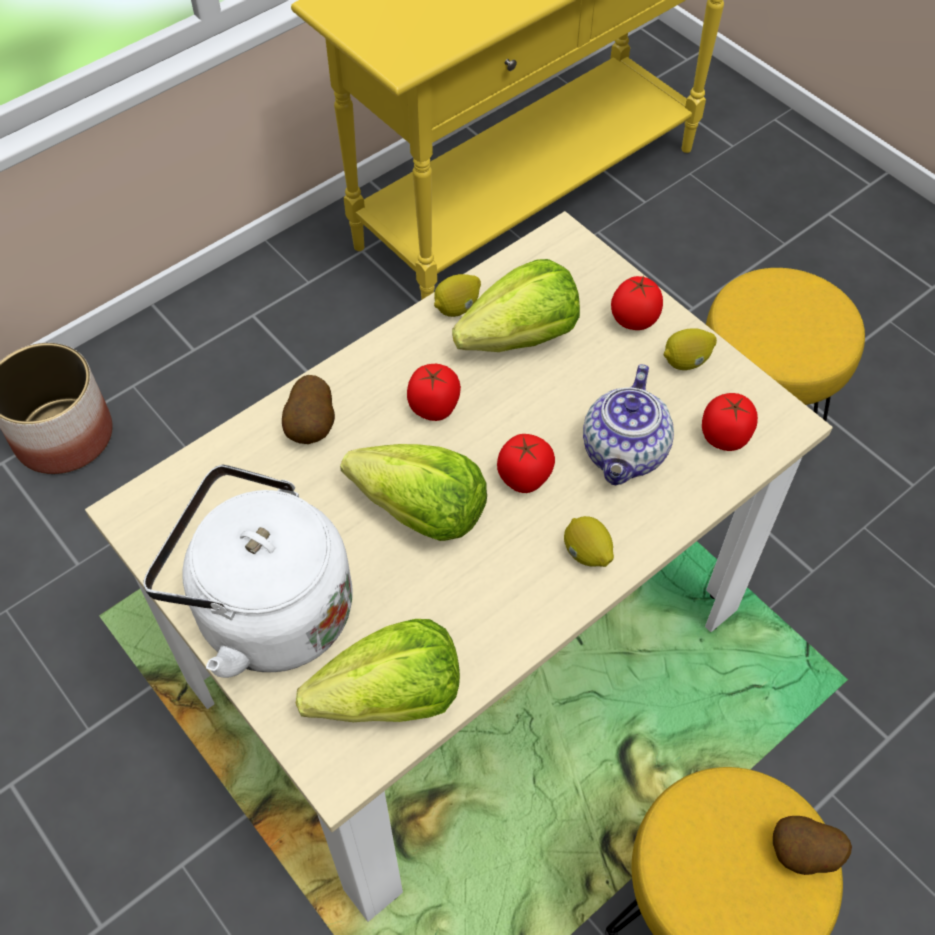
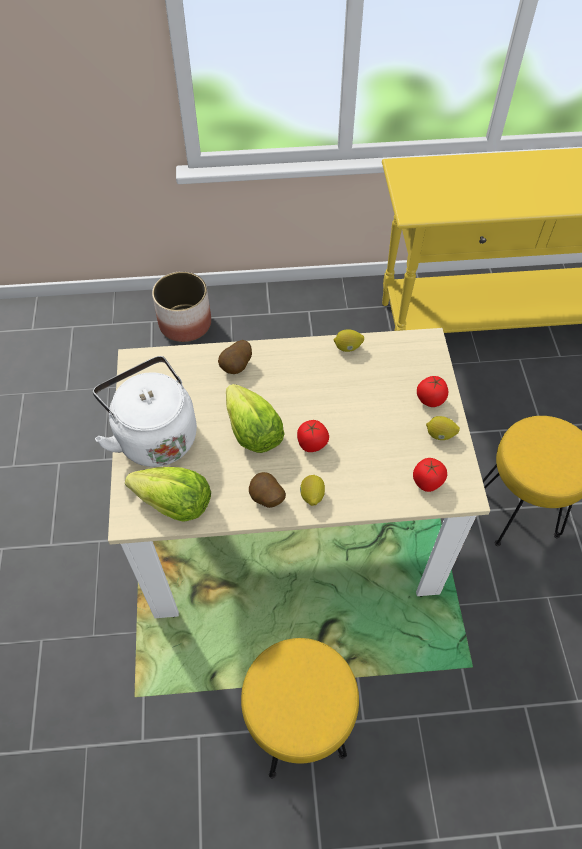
camera: 35 degrees right, 0 degrees up
(434, 408) = (298, 388): tomato -> none
(521, 338) = (366, 378): lettuce -> none
(624, 454) = (369, 461): teapot -> none
(802, 855) = (332, 711): potato -> potato (266, 499)

